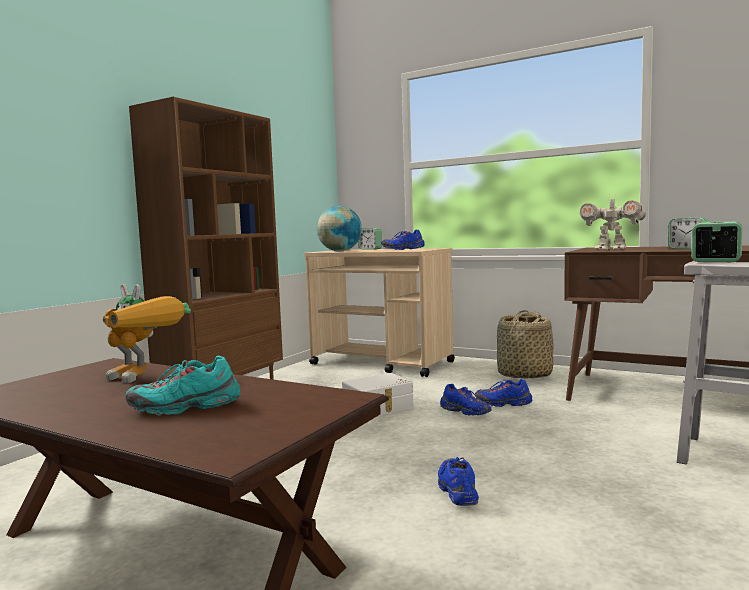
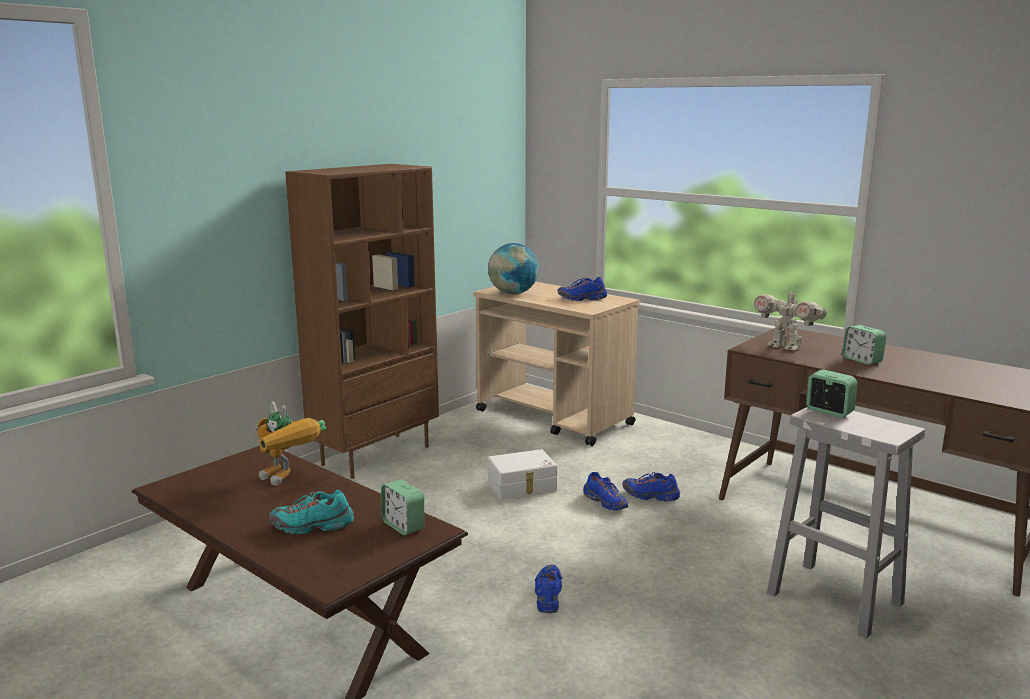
camera: 10 degrees right, 10 degrees up
(370, 249) = (551, 287): alarm clock -> alarm clock (403, 526)
(524, 375) = (698, 455): basket -> none

